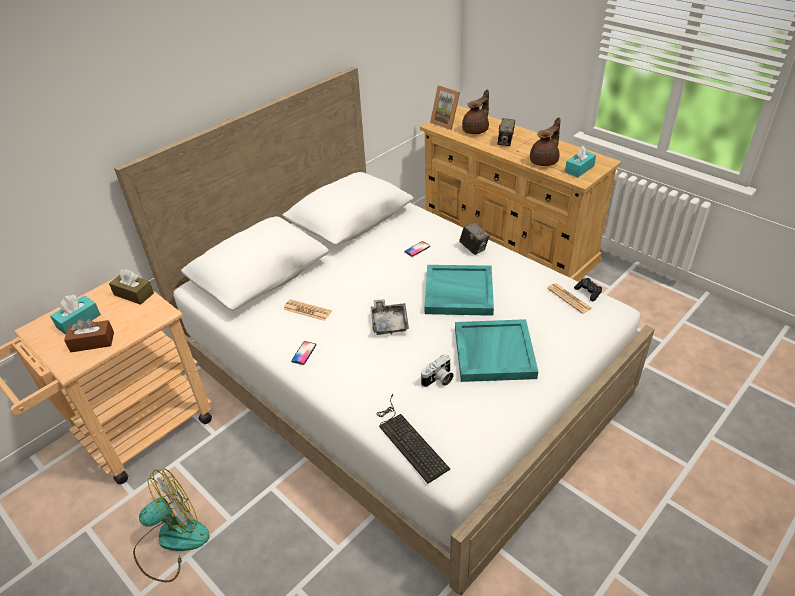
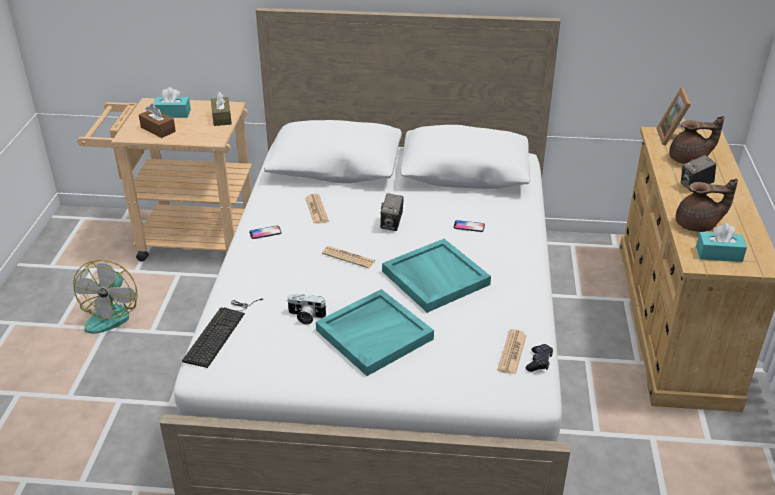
camera: 50 degrees right, 5 degrees down
(171, 541) = (111, 313): fan -> fan turned 75 degrees clockwise
(389, 322) = (348, 257): grey tray -> newspaper
(473, 248) = (514, 258): camera -> camera (391, 224)

